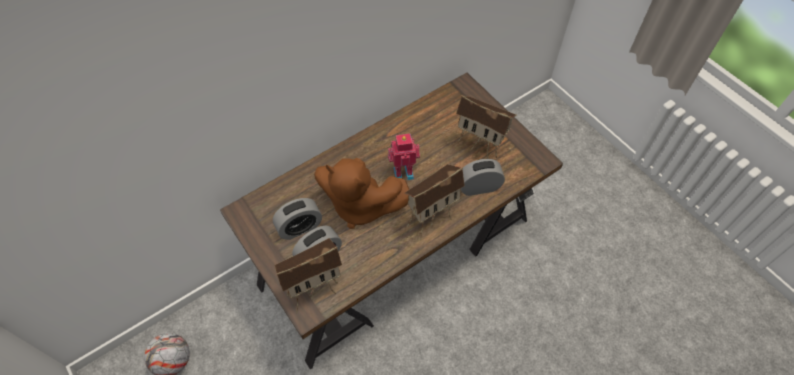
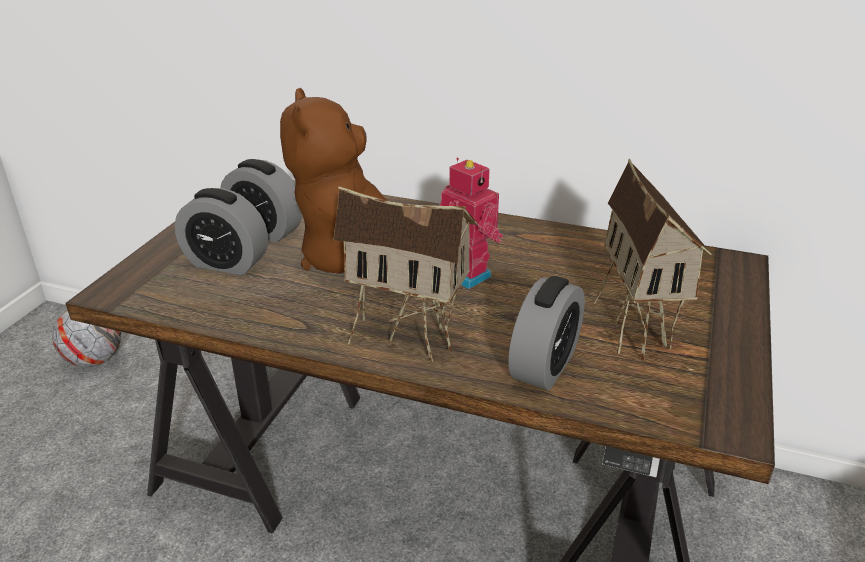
camera: 55 degrees right, 25 degrees down
(314, 289) = (161, 281): toy house -> none
(479, 187) = (544, 366): alarm clock -> alarm clock turned 75 degrees clockwise

